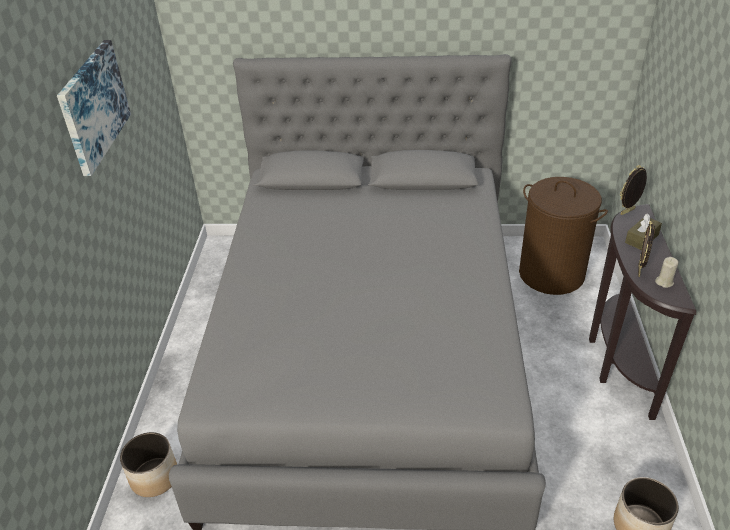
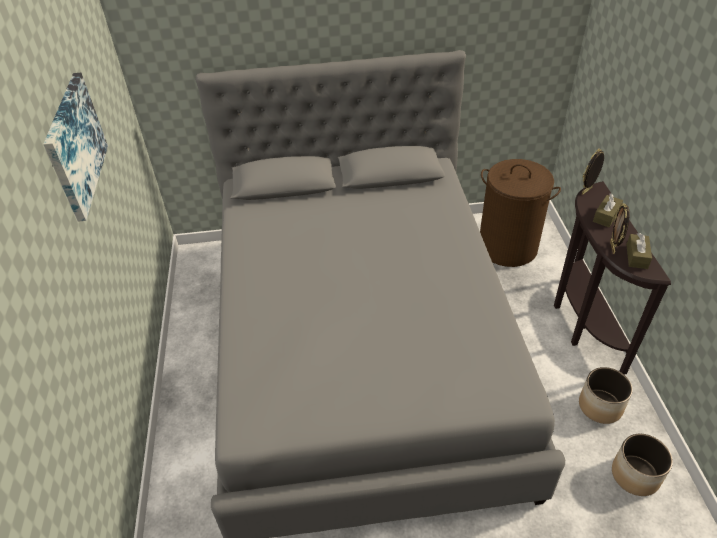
camera: 10 degrees left, 5 degrees up
(154, 478) = (182, 500): planter -> planter (599, 406)
(664, 282) = (636, 256): beige candle -> brown tissue box

